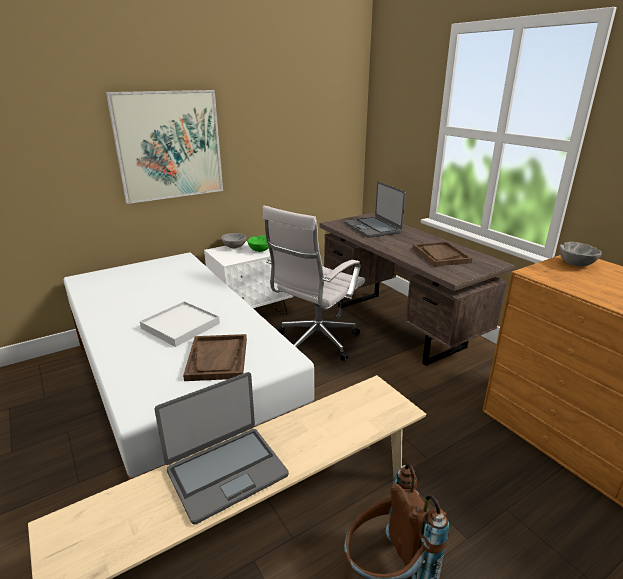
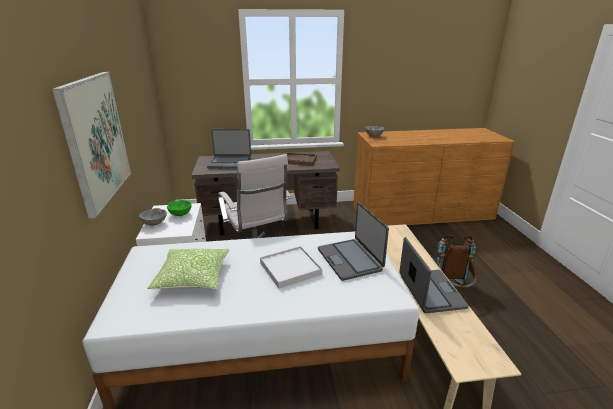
camera: 65 degrees left, 0 degrees up
(149, 286) = (193, 277): none -> pillow
(217, 359) = (350, 259): brown tray -> laptop

